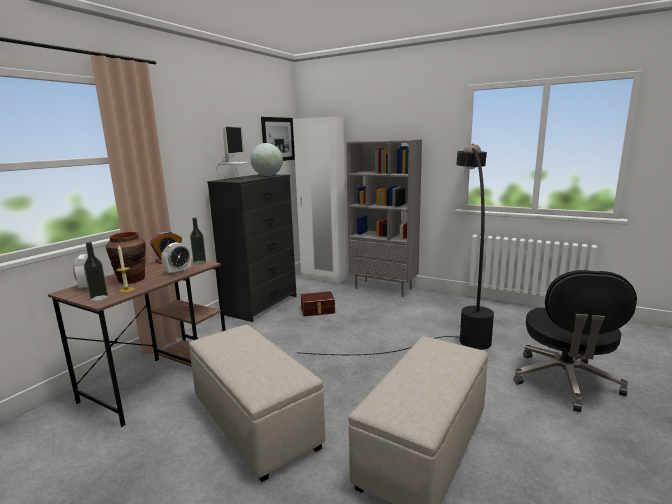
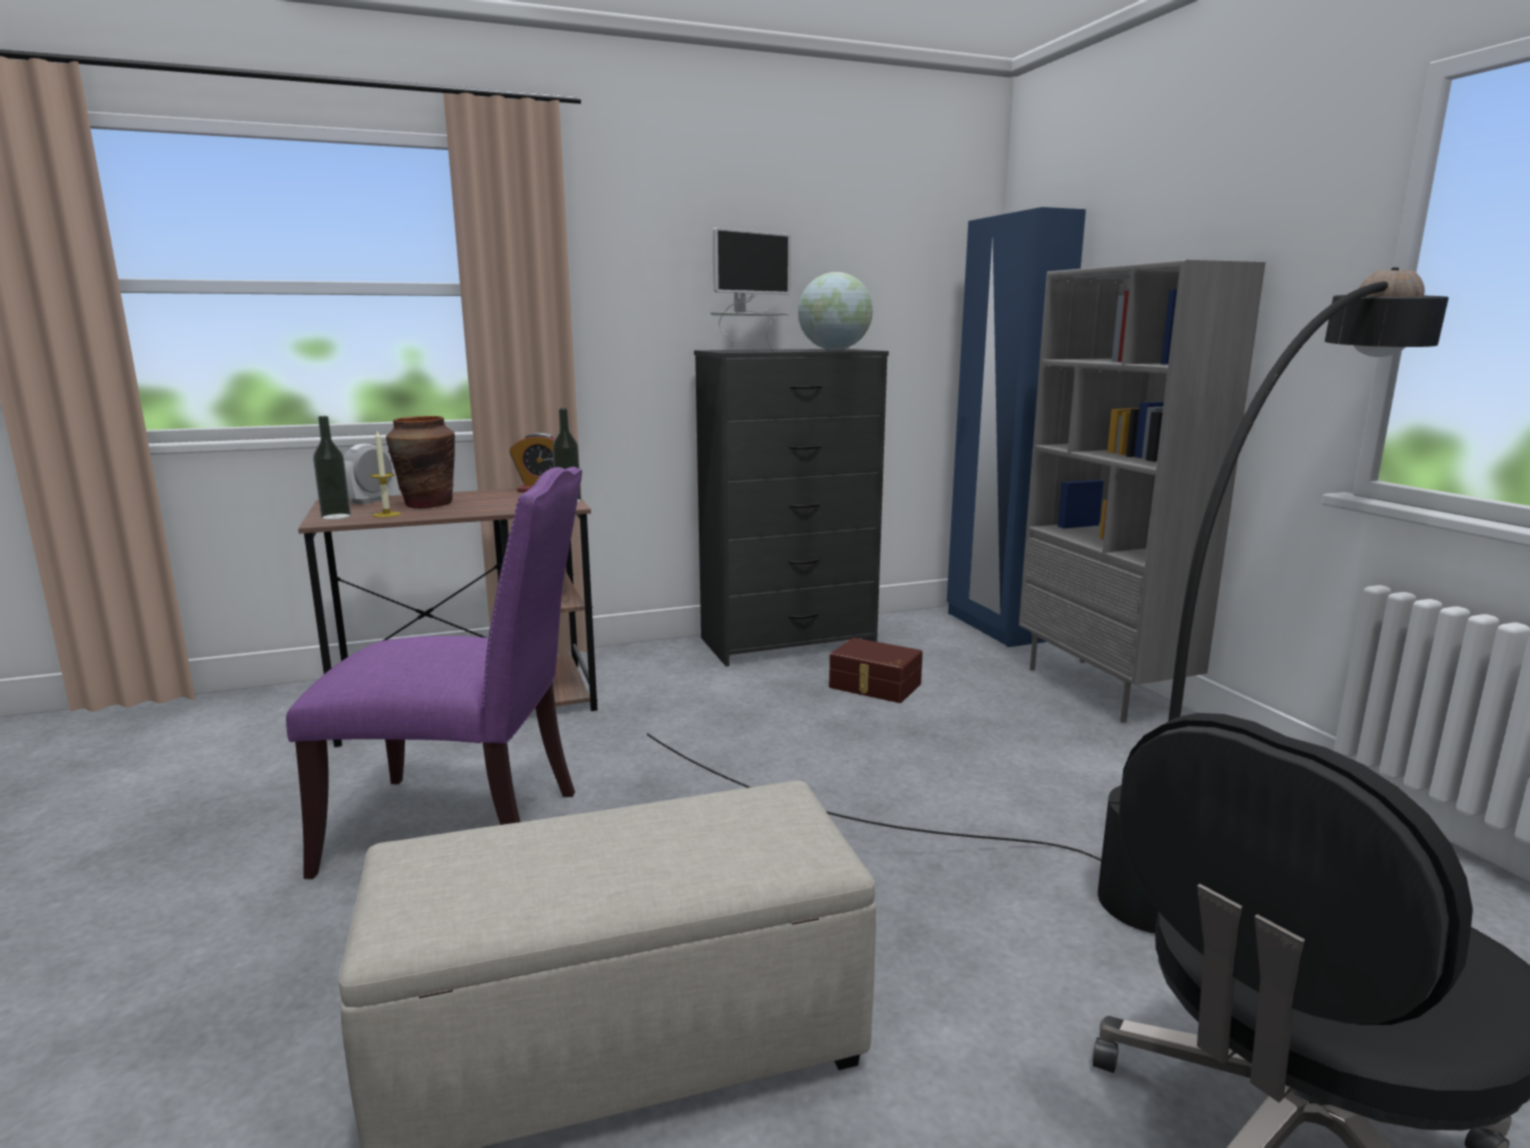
camera: 40 degrees right, 0 degrees up
(178, 272) = (503, 507): alarm clock -> none
(255, 422) = (466, 828): beige ottoman -> purple chair
(278, 139) = (927, 271): picture -> none
(323, 277) = (993, 627): white wardrobe -> blue wardrobe

